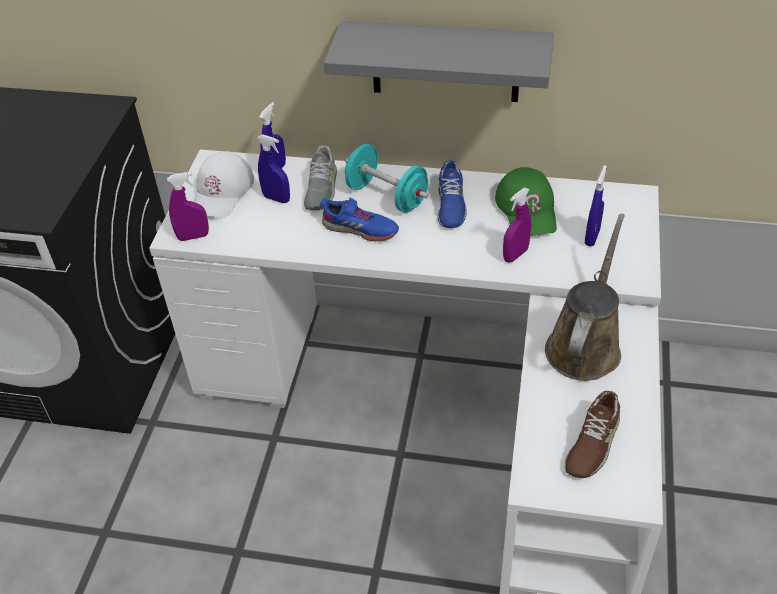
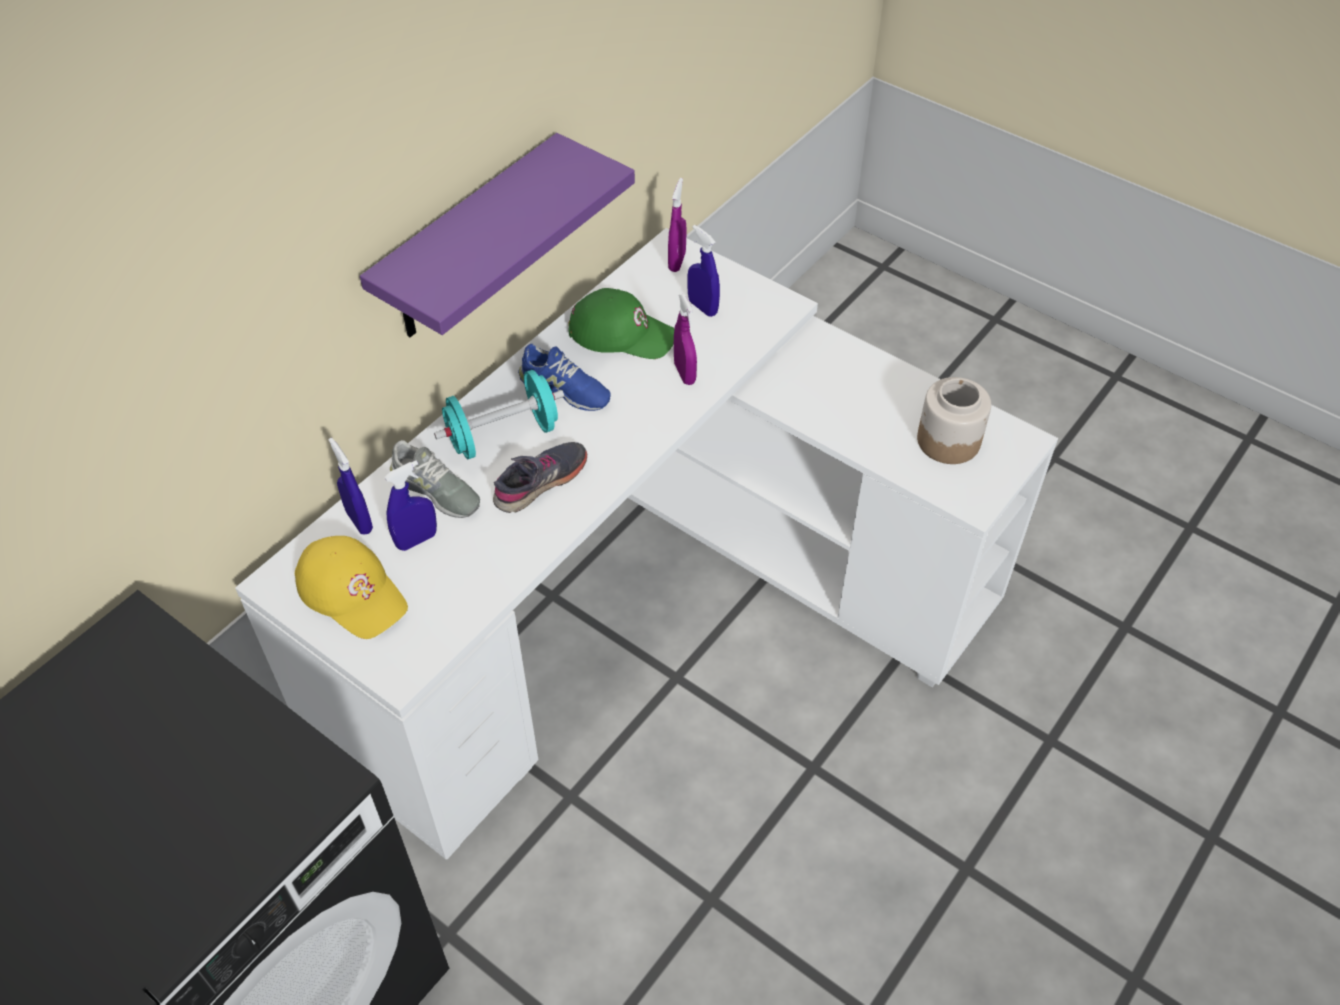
camera: 65 degrees left, 5 degrees up
(193, 236) = (418, 653): purple spray bottle -> purple spray bottle (677, 262)
(222, 191) = (352, 591): white cap -> yellow cap
(360, 229) = (541, 482): blue shoe -> grey shoe
(445, 62) = (469, 242): grey shelf -> purple shelf
(585, 345) = (828, 387): brown watering can -> none
(592, 443) = (948, 440): brown shoe -> jar

